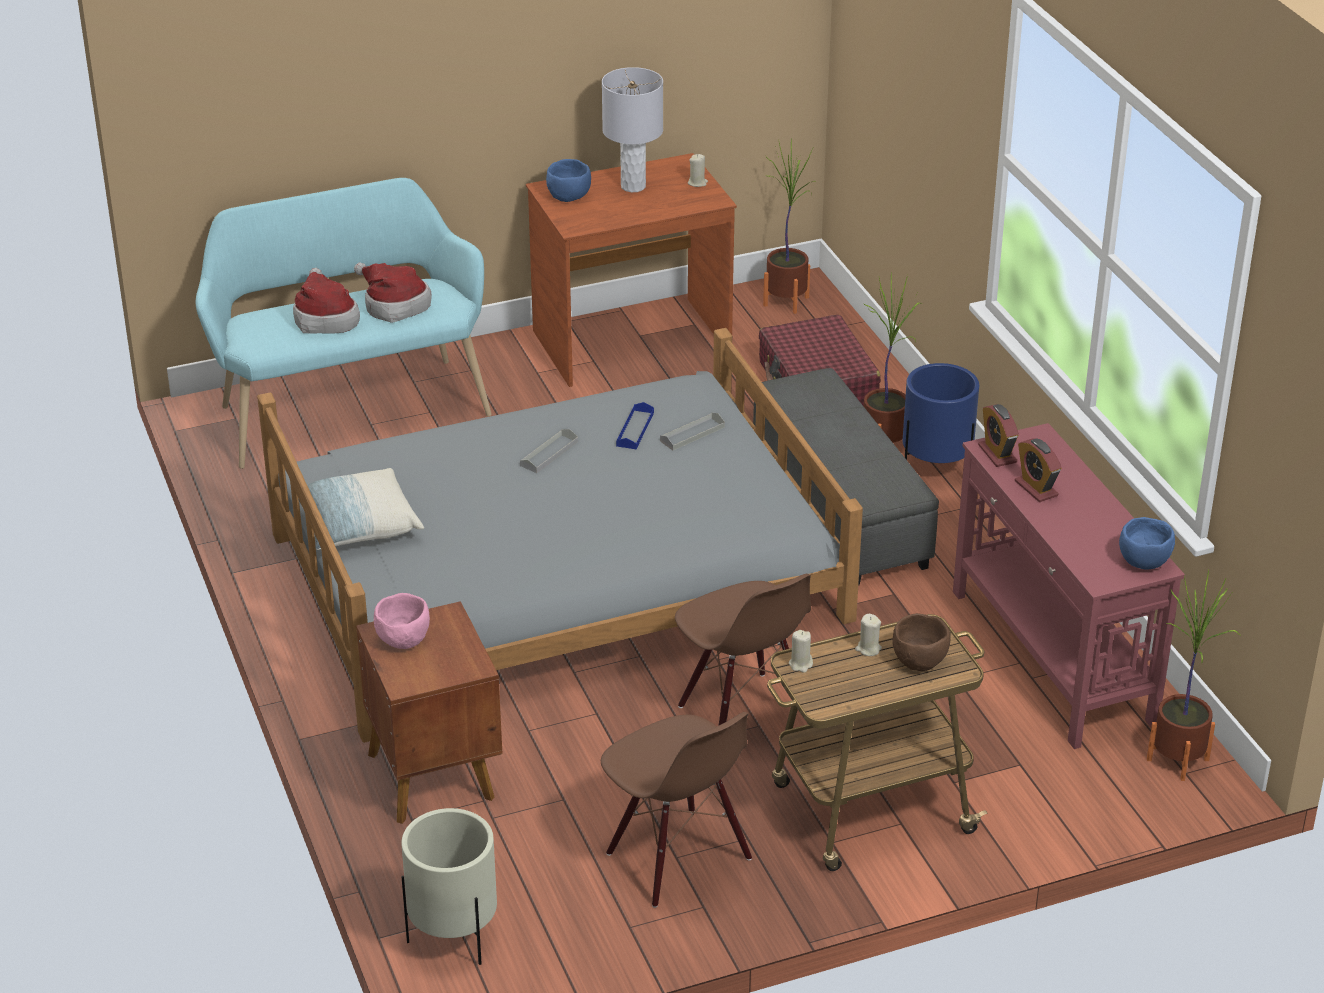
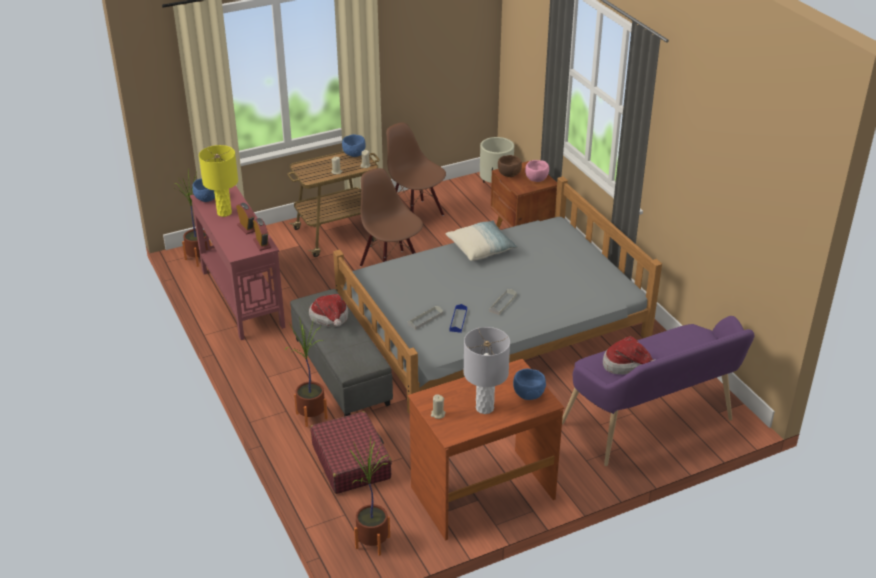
camera: 175 degrees right, 0 degrees up
(325, 318) = (664, 353): hat -> hat (330, 319)
(349, 406) = (653, 425): turquoise bench -> purple bench
(357, 526) = (588, 261): pillow -> pillow (481, 248)
(829, 699) = (354, 154): none -> blue bowl
(919, 660) = (315, 169): brown bowl -> brown bowl (509, 175)
(936, 472) = (282, 399): blue planter -> none
(1094, 525) = (224, 213): none -> yellow table lamp

